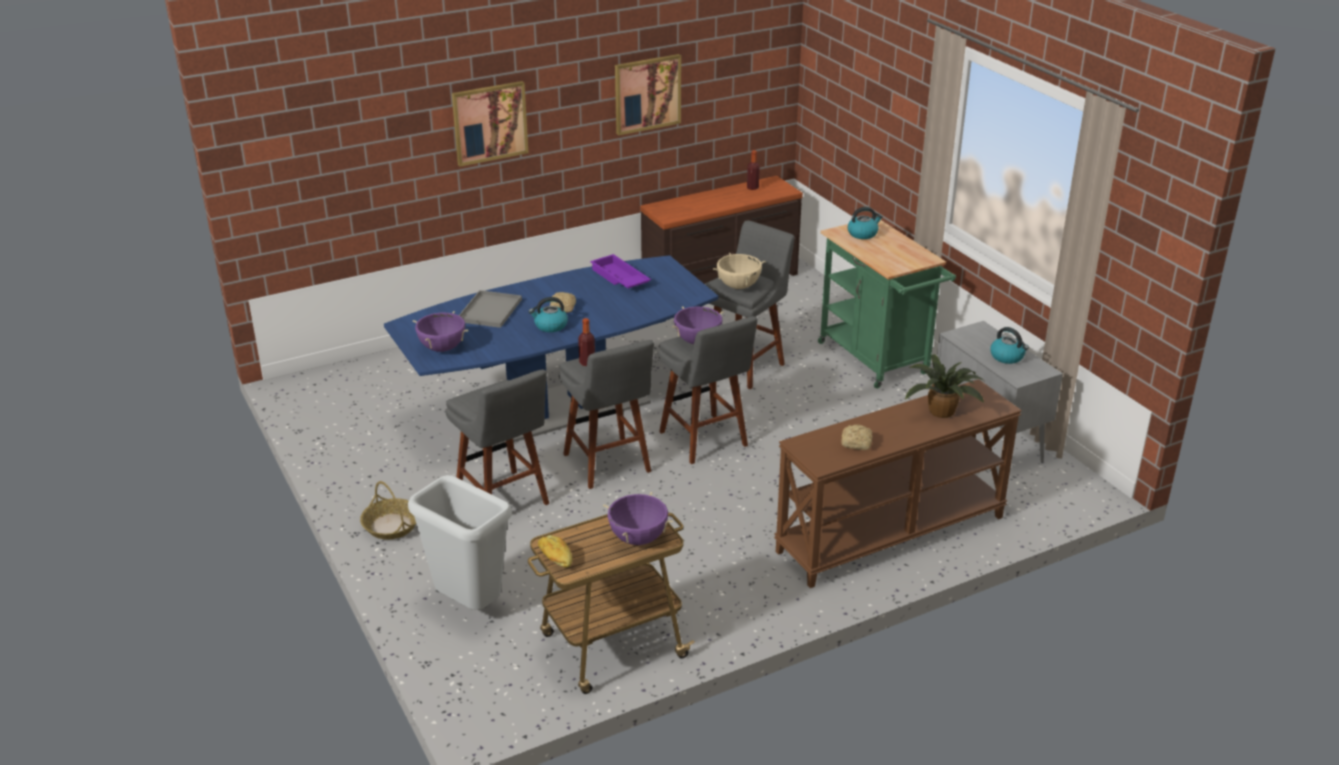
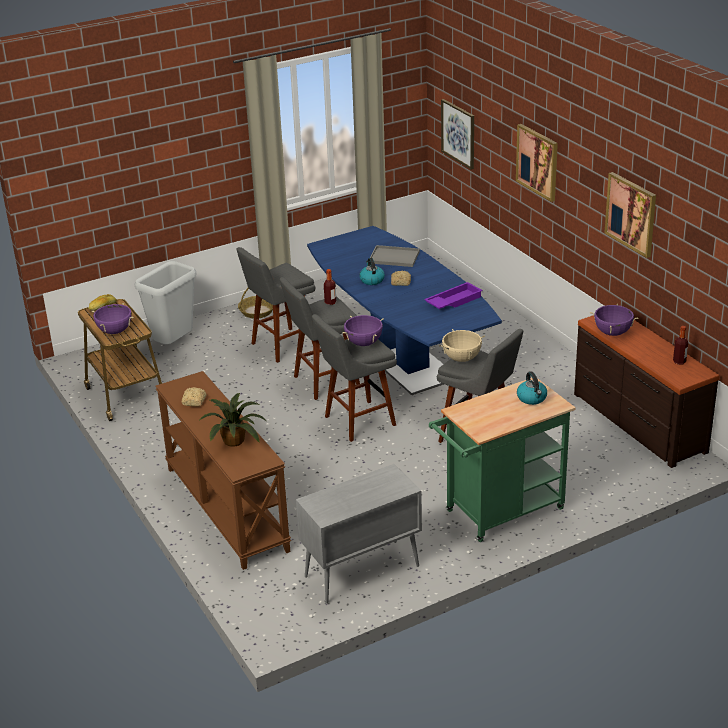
camera: 90 degrees right, 0 degrees up
(318, 176) = (458, 133): none -> picture
(442, 348) = (338, 247): purple cooking pot -> purple cooking pot (612, 333)
(1007, 357) = (350, 498): kettle -> none

